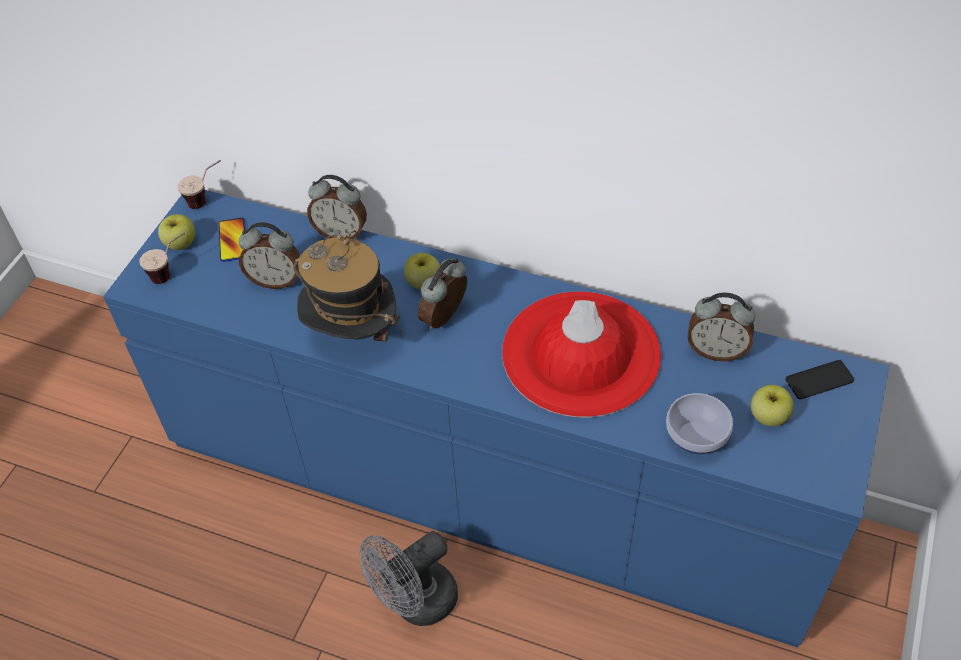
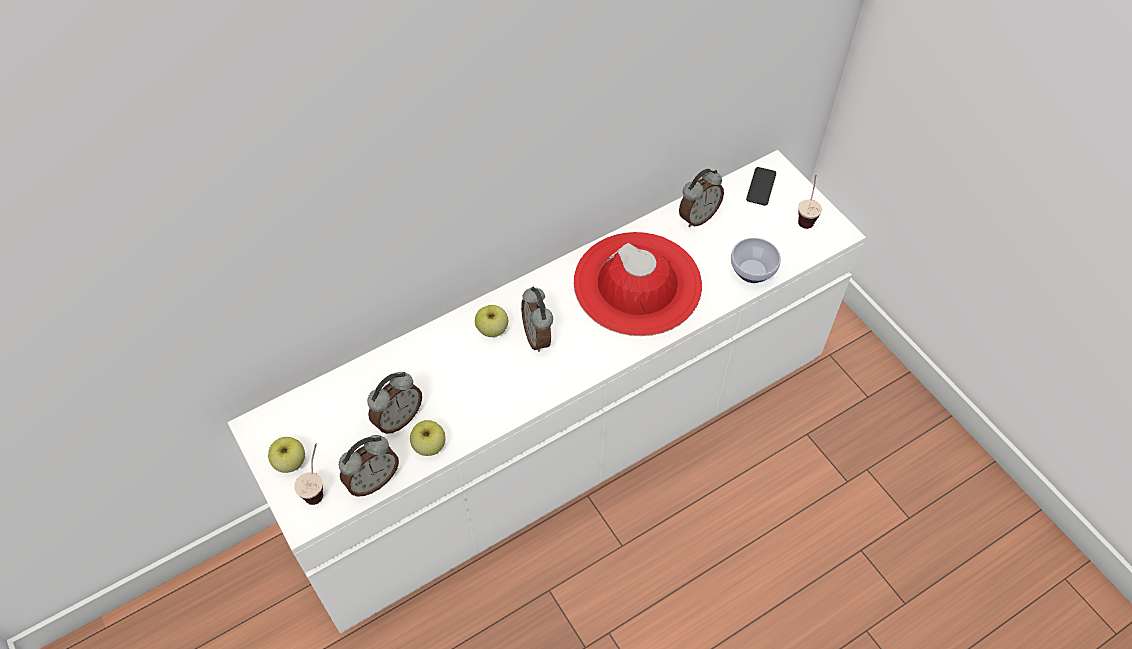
camera: 55 degrees left, 5 degrees up
(207, 200) = (259, 417): cup -> cup (806, 216)
(232, 240) = (325, 424): phone -> none
(341, 233) = (392, 350): alarm clock -> alarm clock (373, 480)
(353, 337) = (502, 402): hat -> none
(415, 603) = (621, 547): grey fan -> none
(488, 482) = (565, 440): blue dresser -> white dresser
(768, 416) = (766, 227): apple -> apple (429, 446)

